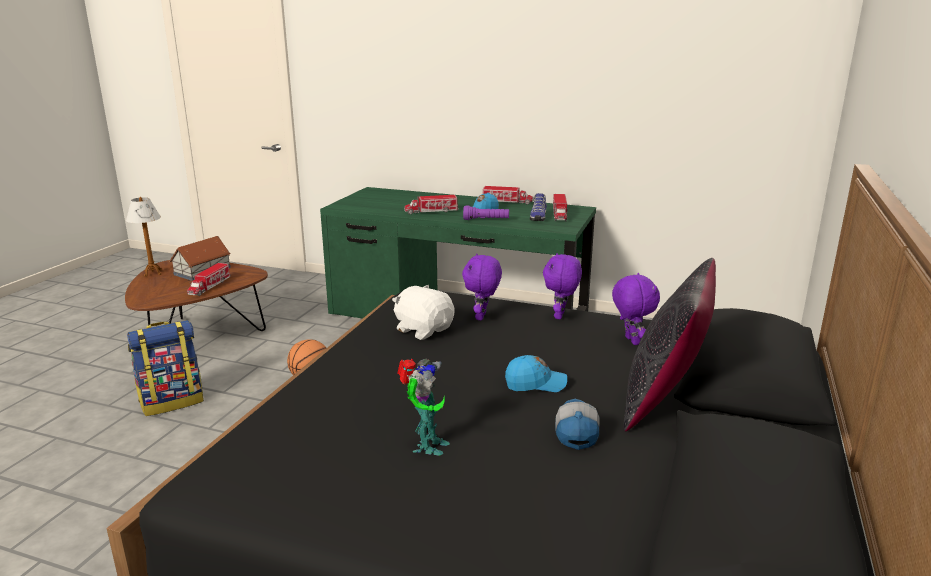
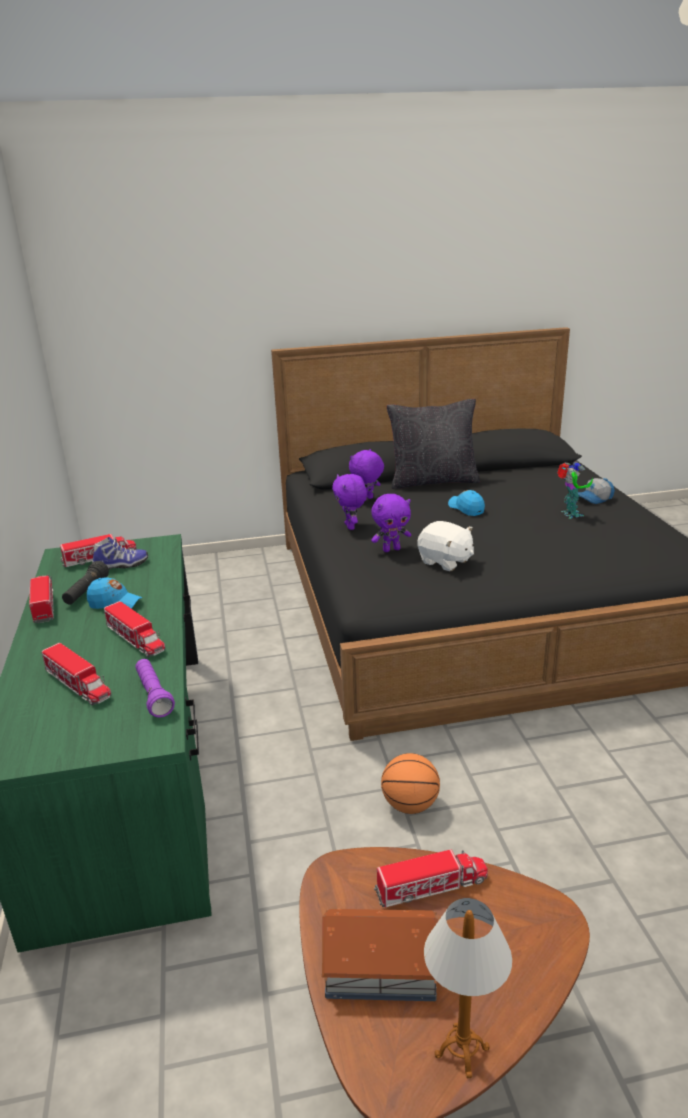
camera: 120 degrees left, 5 degrees up
(172, 401) = (579, 894): backpack -> none
(406, 201) = (78, 684): none -> toy truck
(424, 330) = (445, 561): white plush toy -> white plush toy turned 60 degrees counterclockwise
(426, 445) = (570, 514): toy robot -> toy robot turned 90 degrees clockwise
(486, 220) = (156, 590): purple flashlight -> purple flashlight (153, 696)
(509, 209) = (86, 592): none -> black flashlight
(560, 316) = (351, 527): purple plush toy -> purple plush toy turned 90 degrees clockwise
(575, 431) = (497, 491): cap -> cap (595, 499)

